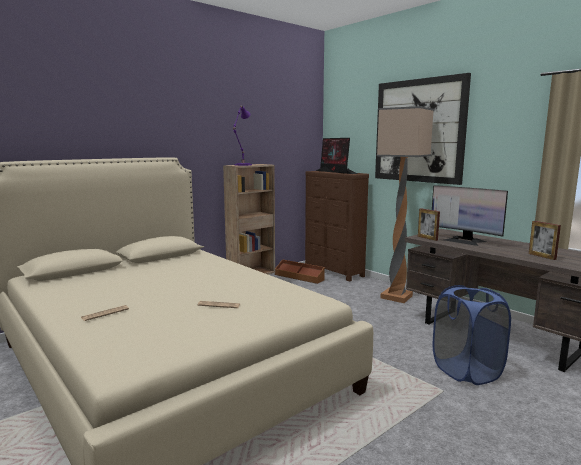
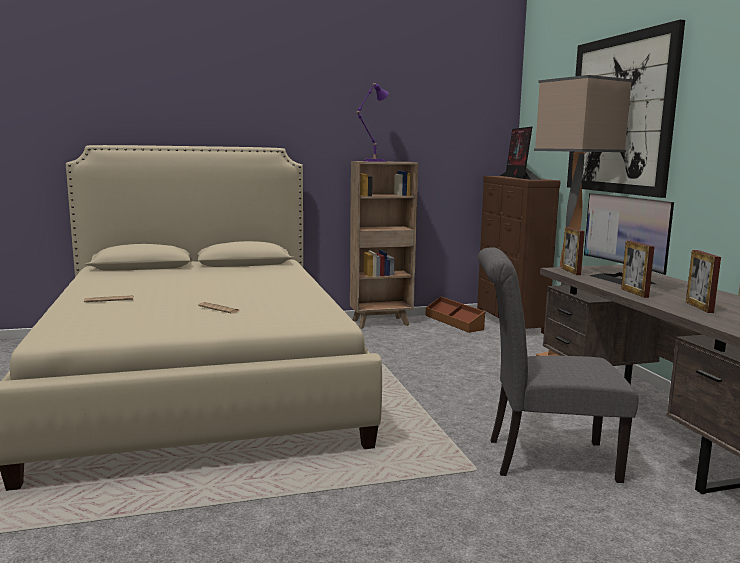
camera: 25 degrees right, 0 degrees up
(466, 371) = (542, 458): blue laundry basket -> grey chair
(492, 250) = (634, 293): none -> picture frame

